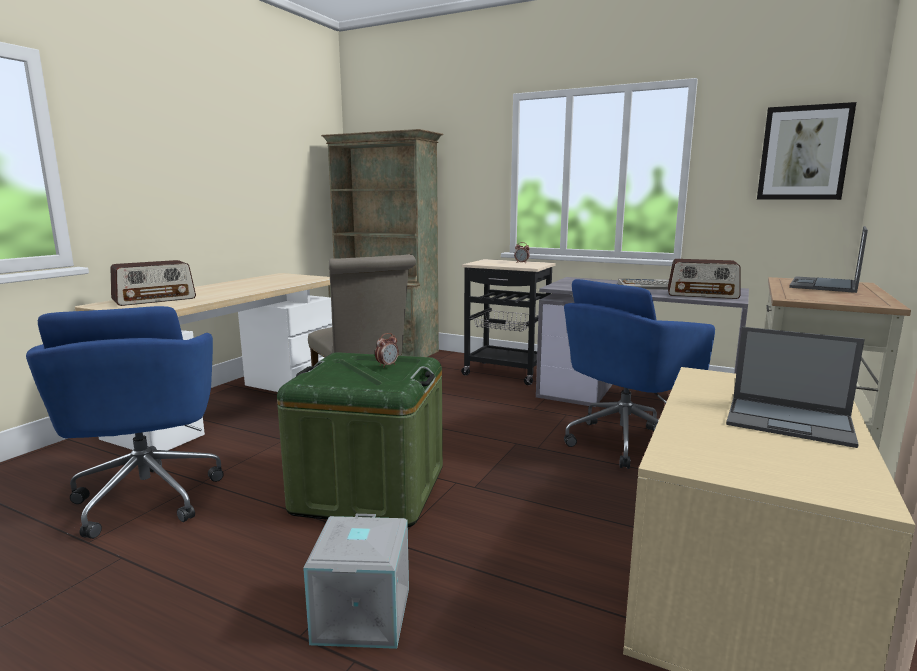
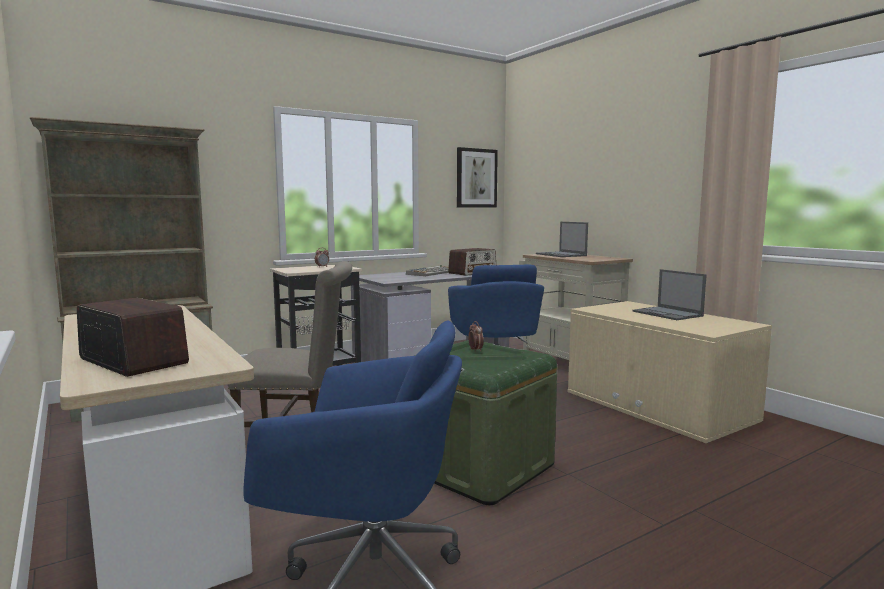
camera: 60 degrees left, 5 degrees down
(155, 299) = (133, 361): radio -> radio turned 45 degrees counterclockwise
(364, 615) = (650, 499): grey storage box -> none
(790, 421) = (668, 314): laptop -> laptop turned 90 degrees clockwise

